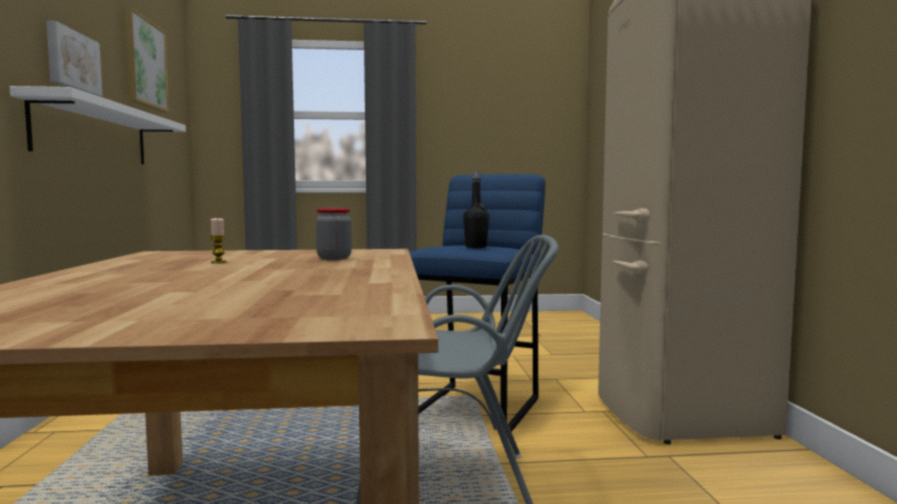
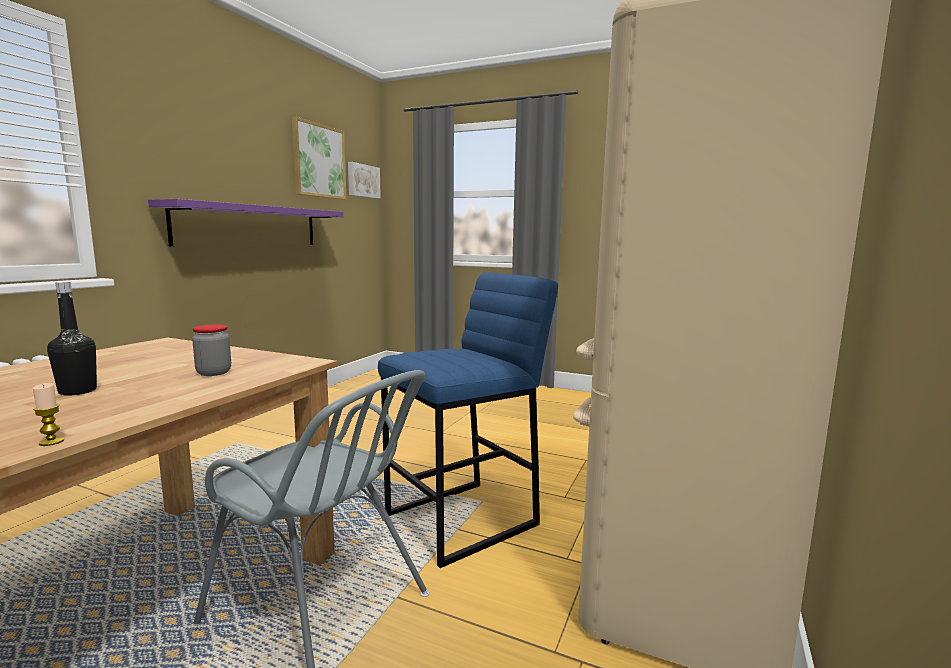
camera: 30 degrees right, 5 degrees up
(72, 61) = (223, 171): picture -> picture (363, 181)
(94, 134) = (250, 226): white shelf -> purple shelf
(218, 262) = (128, 366): candle -> candle (51, 442)
(476, 247) = (439, 360): black bottle -> black bottle (77, 391)

